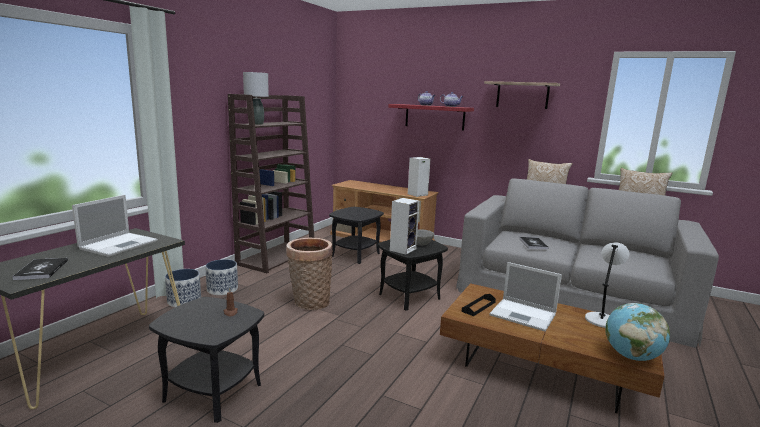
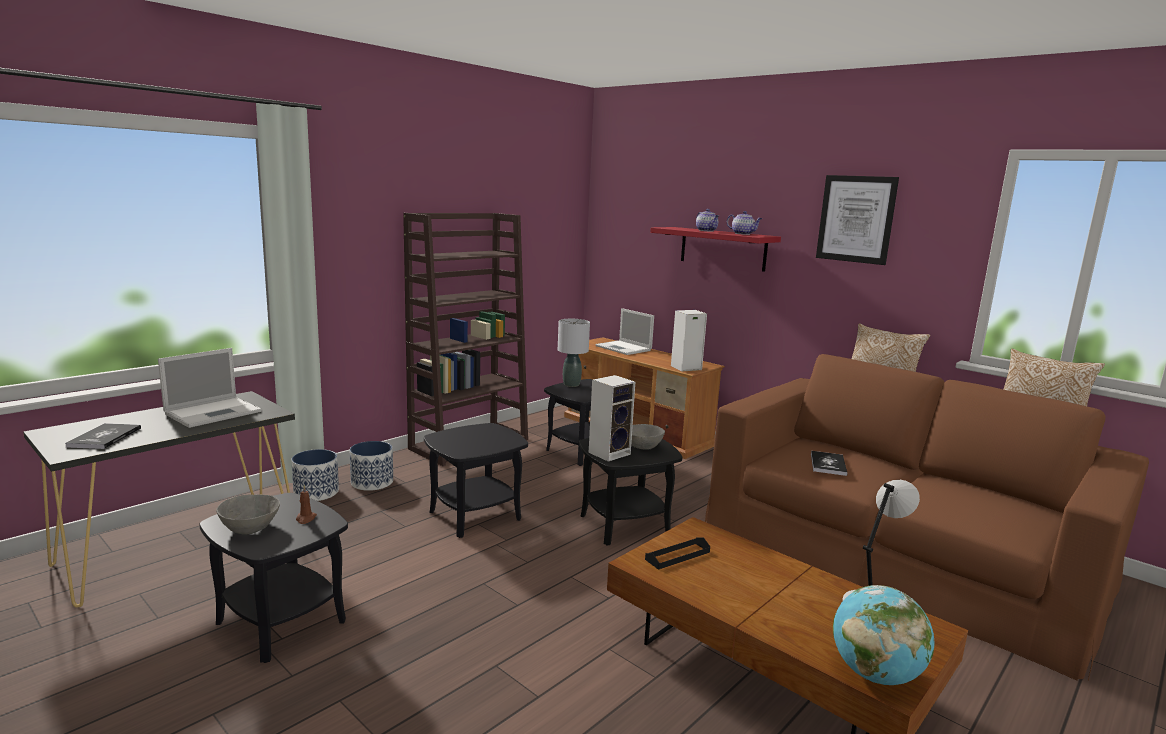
camera: 15 degrees right, 0 degrees up
(193, 324) = (250, 528): none -> grey bowl
(257, 124) = (443, 255): grey table lamp -> grey table lamp (571, 384)
(309, 303) = (475, 516): basket -> black side table
(522, 95) = (856, 219): shelf -> picture
(524, 315) = (741, 579): laptop -> laptop (624, 348)
(571, 294) = (898, 554): grey sofa -> brown sofa

